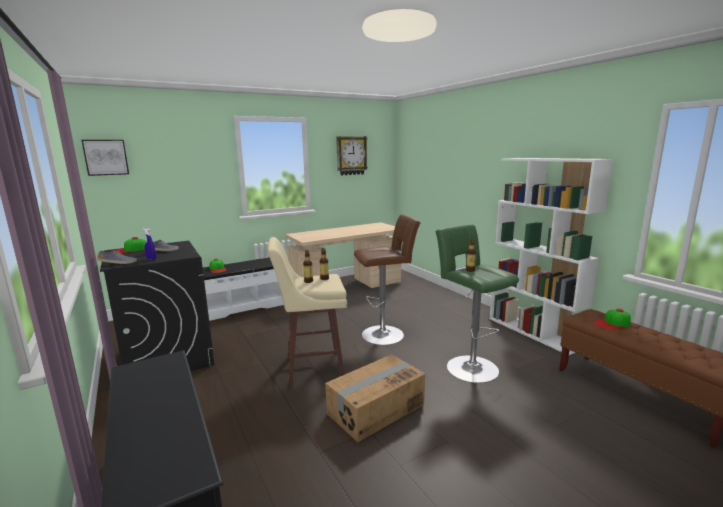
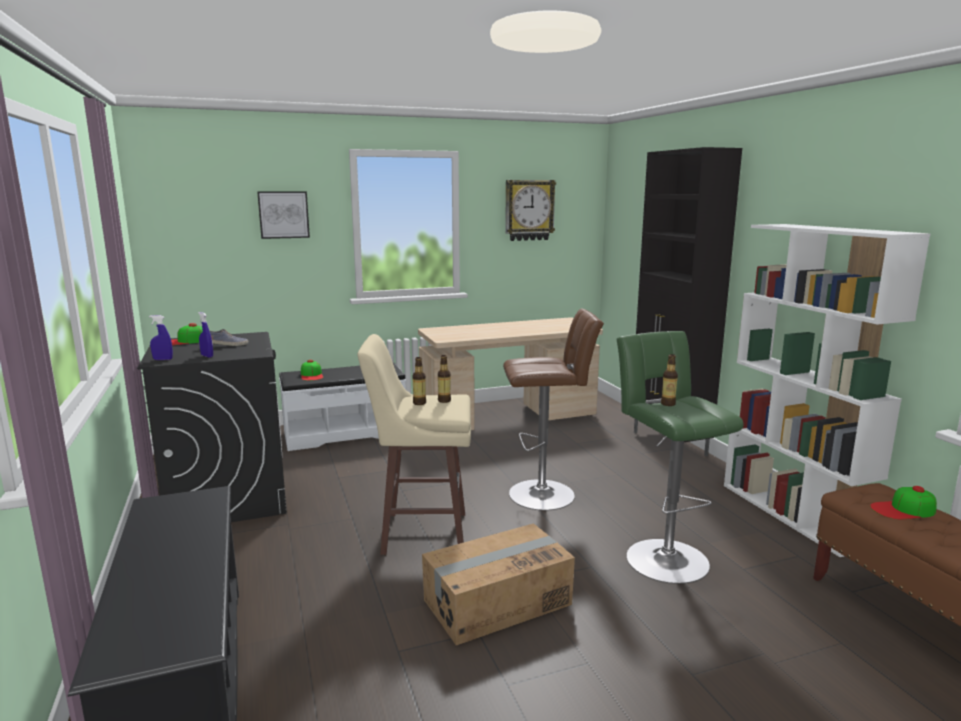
camera: 10 degrees right, 0 degrees up
(106, 157) = (169, 208): picture -> picture (283, 214)
(118, 263) = (163, 359): shoe -> blue spray bottle
(449, 296) = (669, 444): none -> black cabinet

